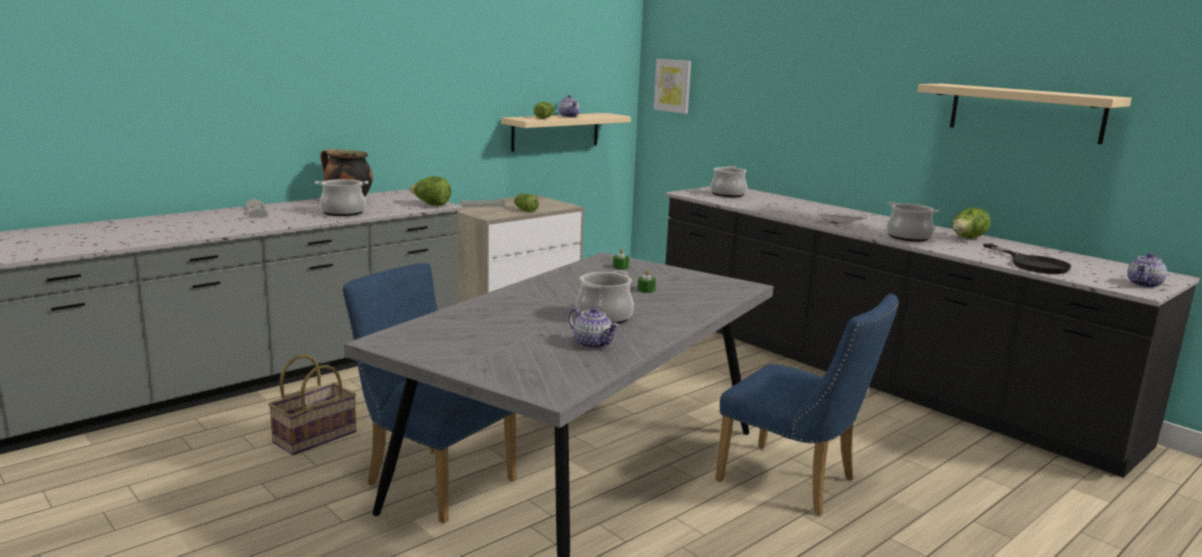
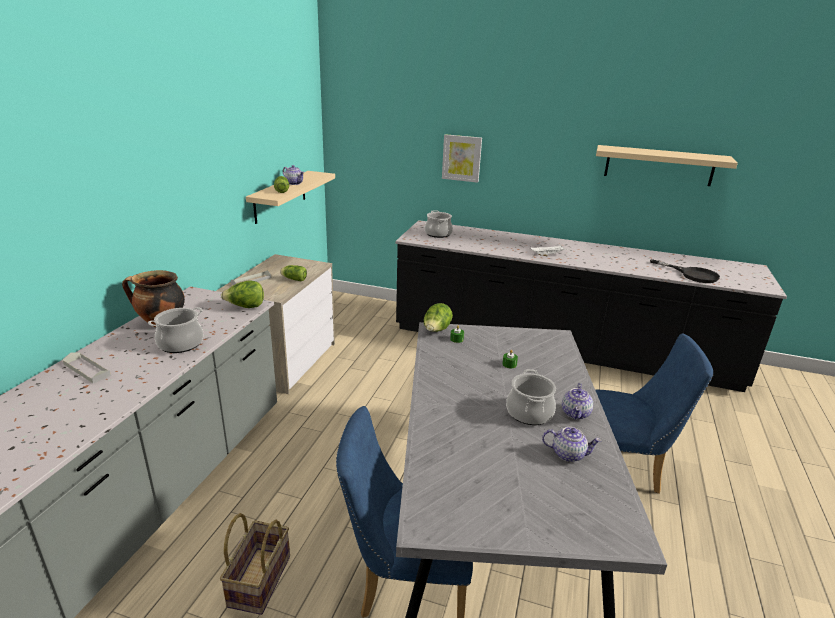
camera: 30 degrees left, 10 degrees up
(673, 85) = (359, 142): picture -> picture (461, 158)
(908, 237) = (601, 261): cooking pot -> none
(967, 239) = (628, 254): lettuce -> lettuce (436, 331)
(1144, 284) = (760, 280): teapot -> teapot (576, 413)

